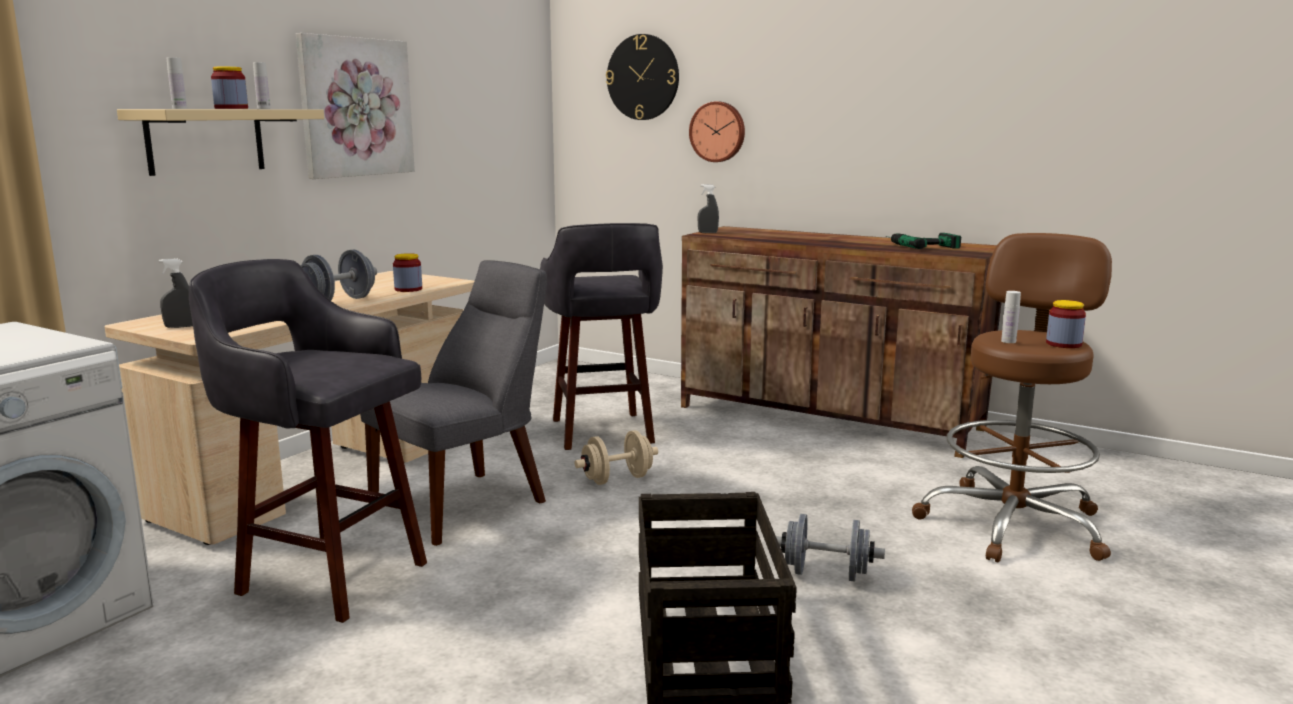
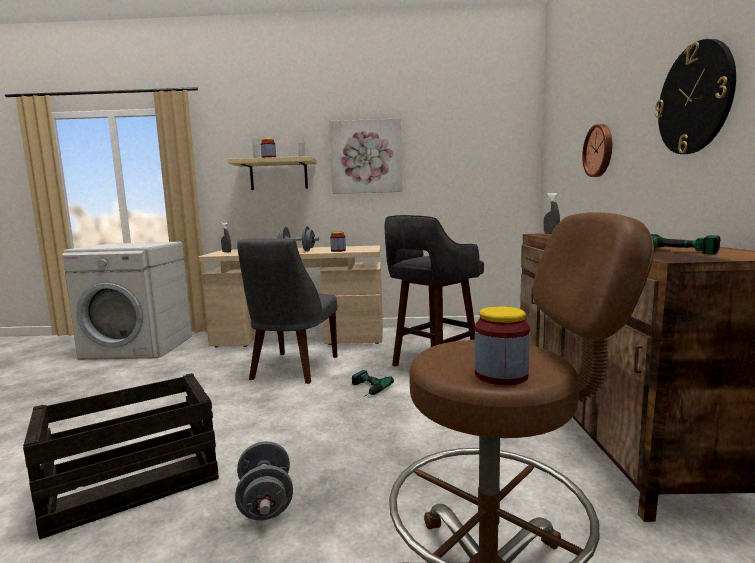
camera: 60 degrees right, 5 degrees down
(327, 577) = (193, 371): grey stool -> none
(466, 504) = (292, 369): grey chair -> grey chair turned 90 degrees clockwise
(617, 479) = (366, 389): beige dumbbell -> power drill
(643, 77) = (570, 117): wall clock -> wall clock (695, 99)
(1008, 341) = (462, 351): white bottle -> none

